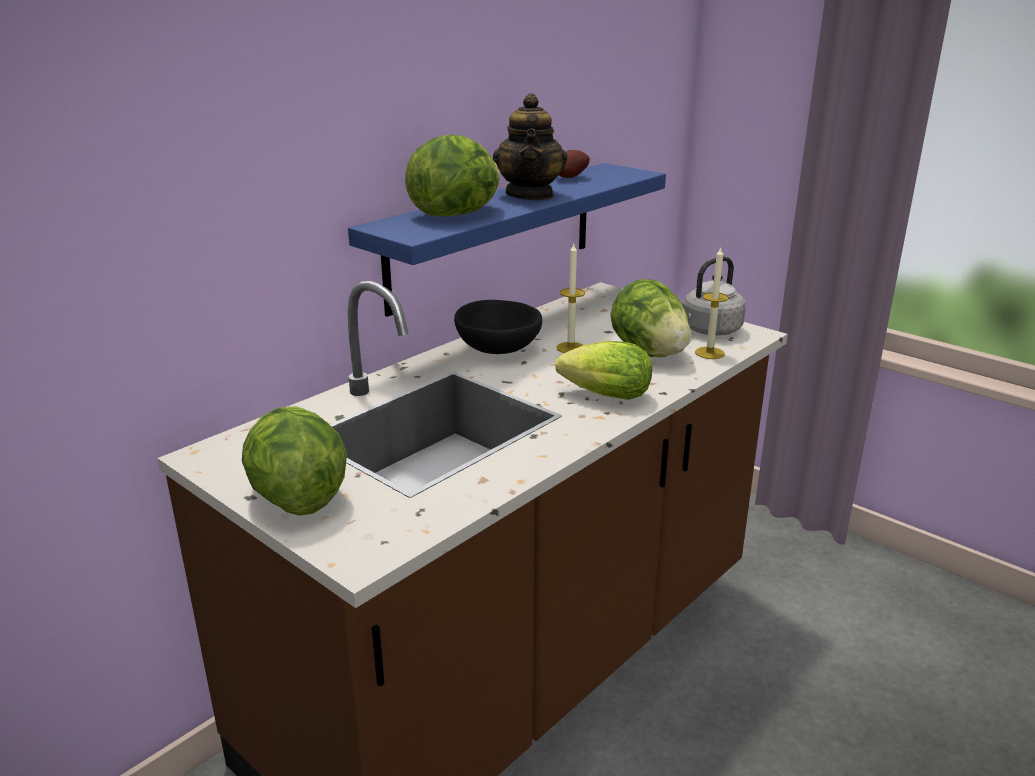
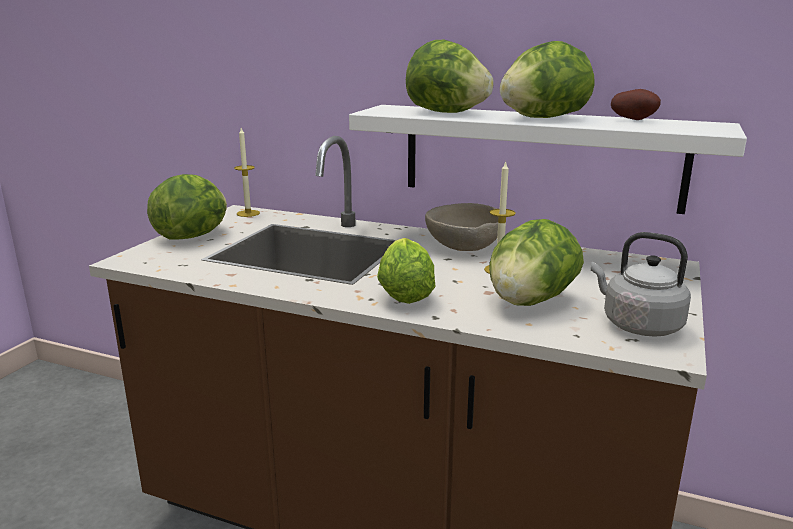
camera: 70 degrees right, 5 degrees down
(494, 235) = (539, 156): blue shelf -> white shelf
(497, 350) = (462, 247): black bowl -> beige bowl
(530, 195) = (543, 118): teapot -> lettuce
(709, 353) = (567, 330): candle -> candle (248, 213)

